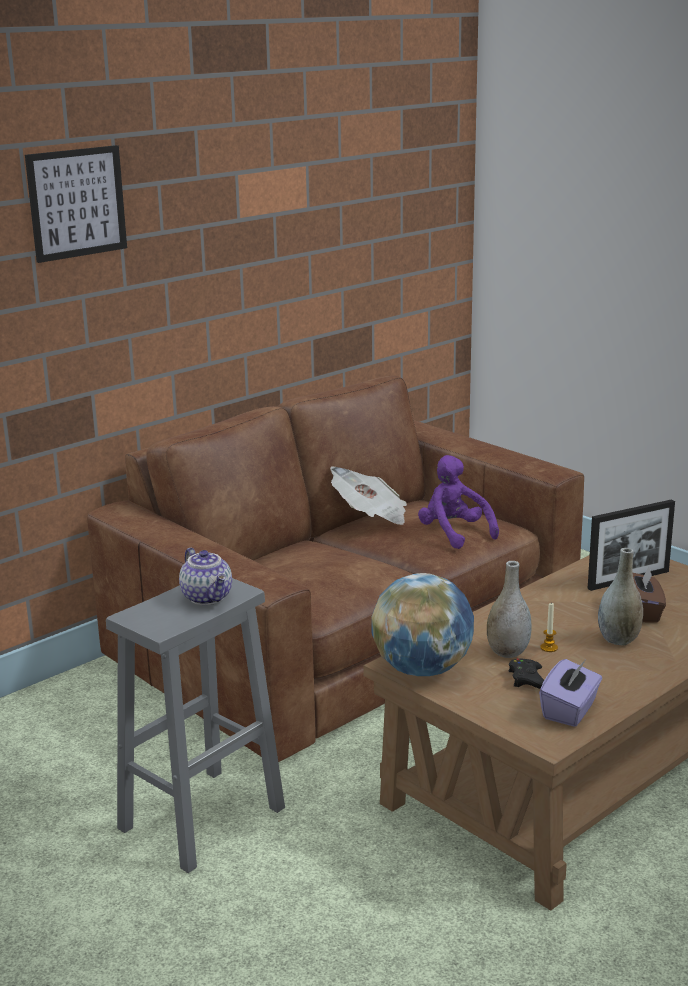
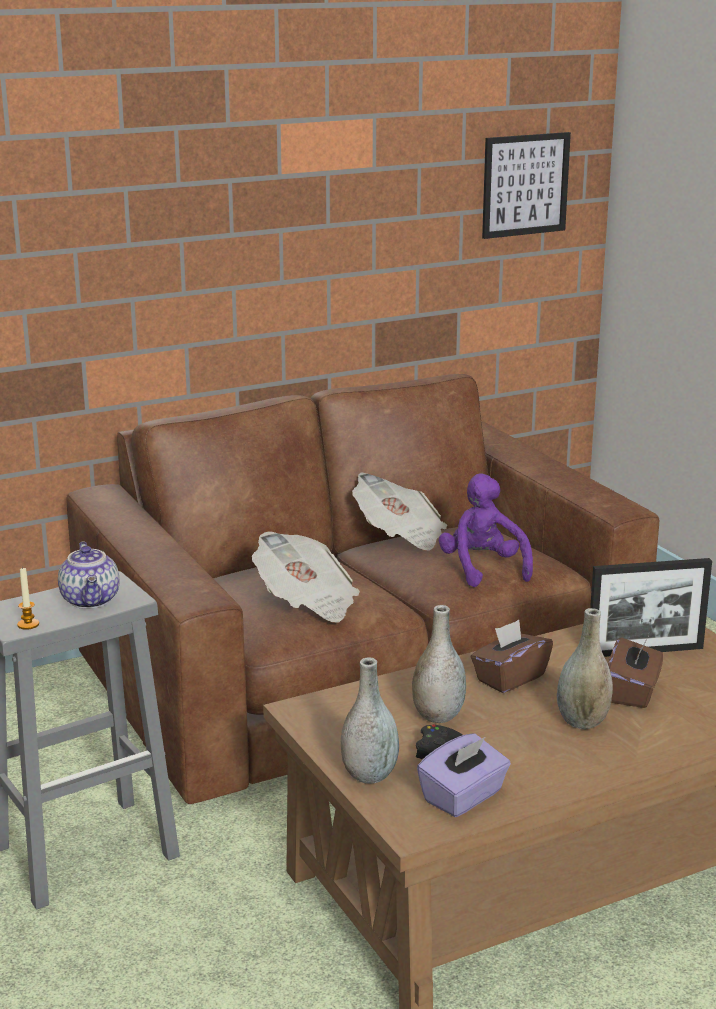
camera: 15 degrees right, 0 degrees up
(77, 203) = (69, 144): picture -> picture (525, 185)
(334, 579) = (307, 602): none -> newspaper
(422, 669) = (325, 720): globe -> none
(487, 706) = (369, 775): none -> grey vase
(542, 615) = (510, 678): none -> brown tissue box
(549, 648) = (490, 718): candle -> candle (28, 624)

